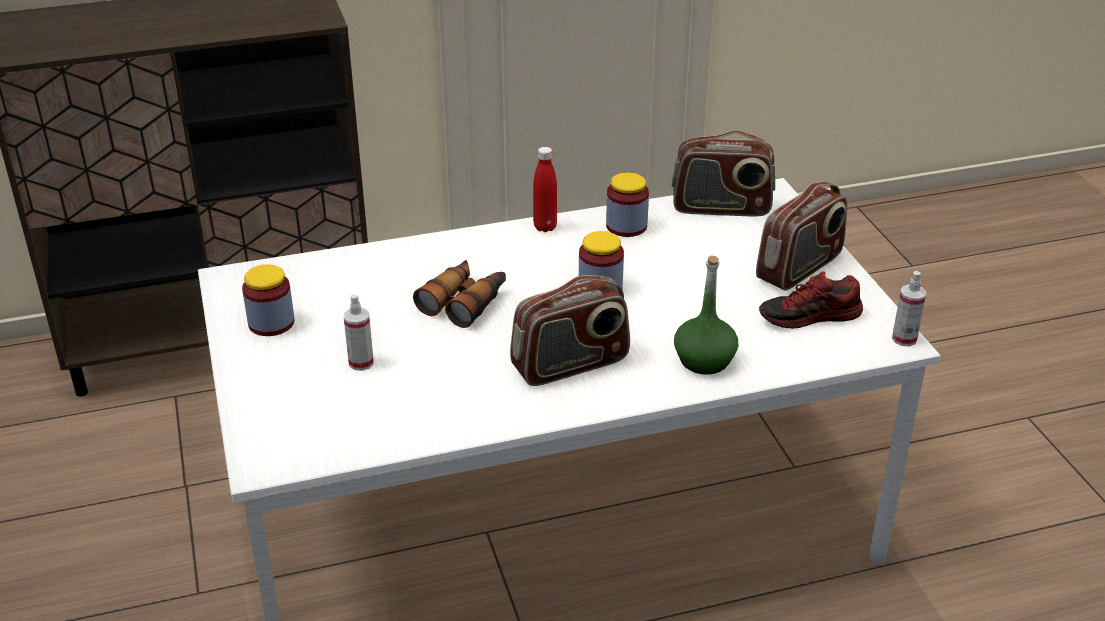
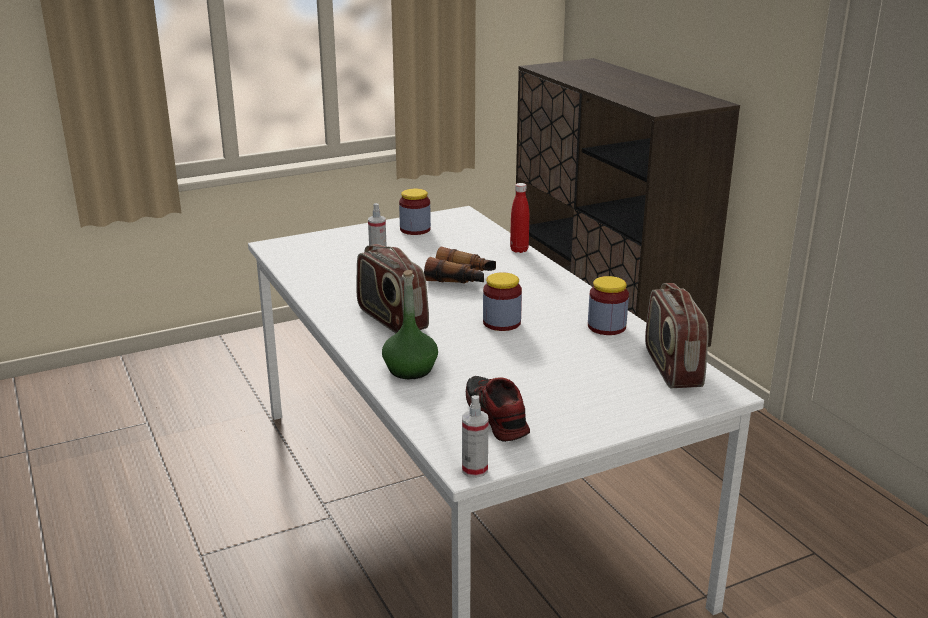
camera: 80 degrees right, 10 degrees down
(545, 227) = (584, 296): red bottle -> red bottle (519, 250)
(800, 268) = (581, 411): radio -> none

